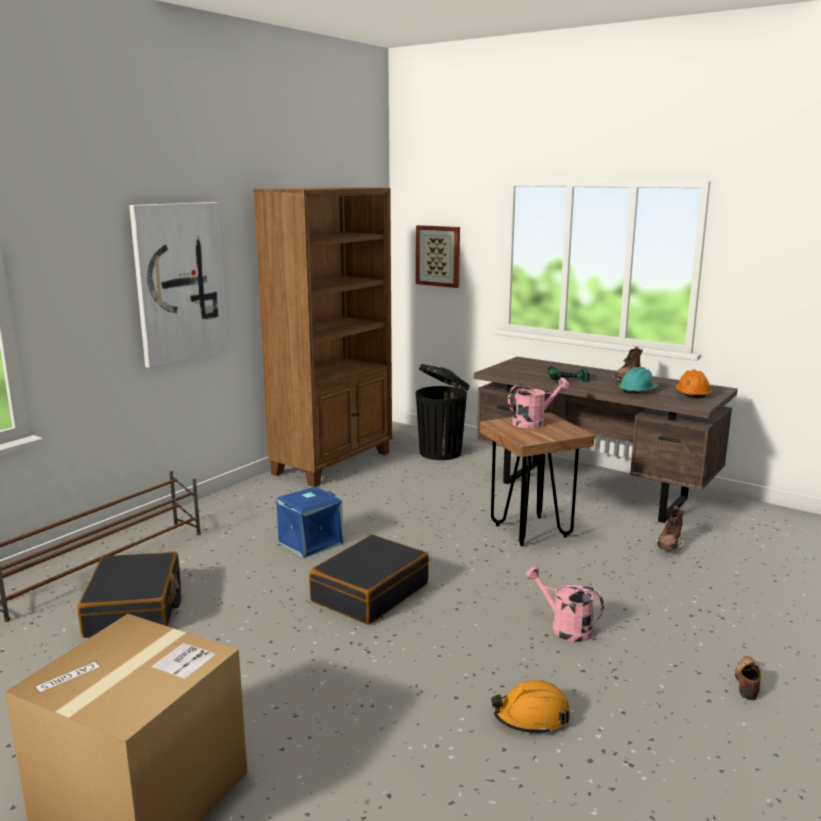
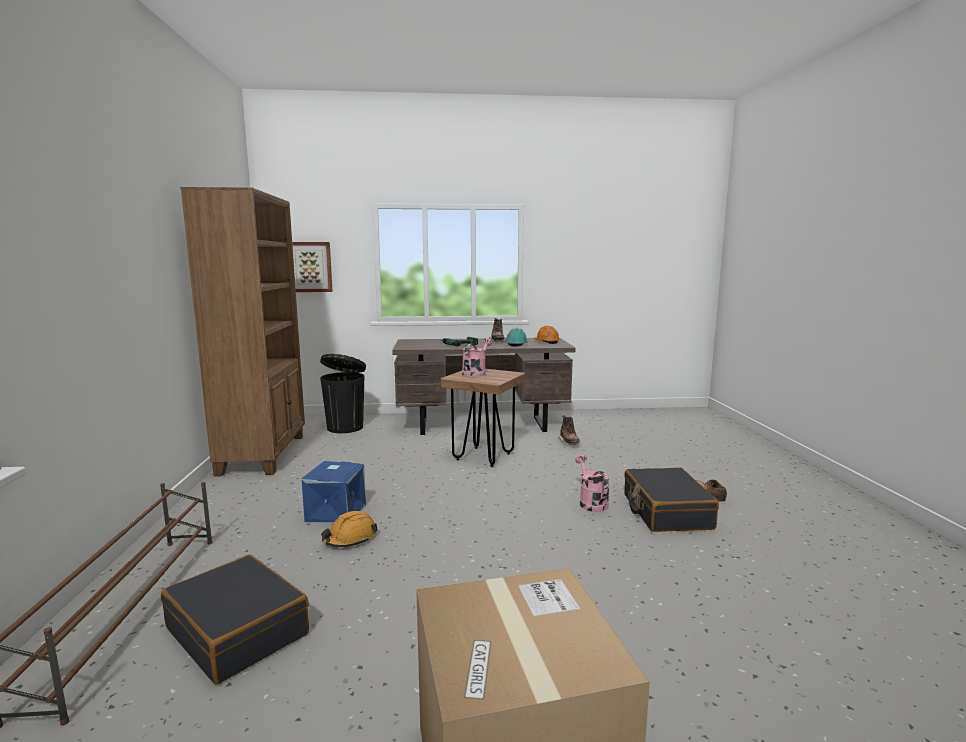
camera: 40 degrees left, 5 degrees down
(179, 282) = (130, 276): picture -> none
(369, 592) = (440, 529): black suitcase -> black suitcase (666, 511)
(531, 717) = (658, 558): orange hard hat -> orange hard hat (350, 538)
(564, 627) = (591, 502): pink watering can -> pink watering can turned 75 degrees clockwise

